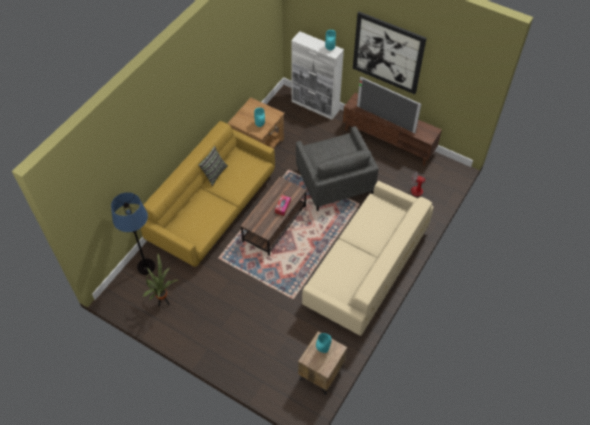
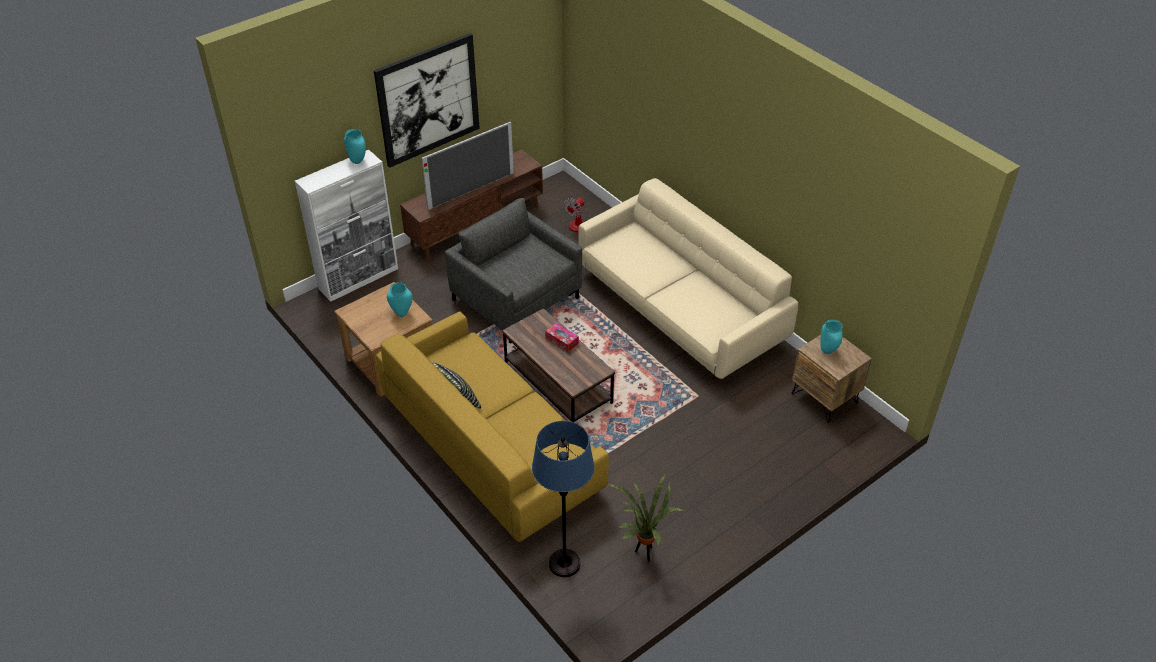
camera: 70 degrees left, 10 degrees down
(334, 182) = (516, 299): grey armchair -> grey armchair turned 135 degrees counterclockwise

